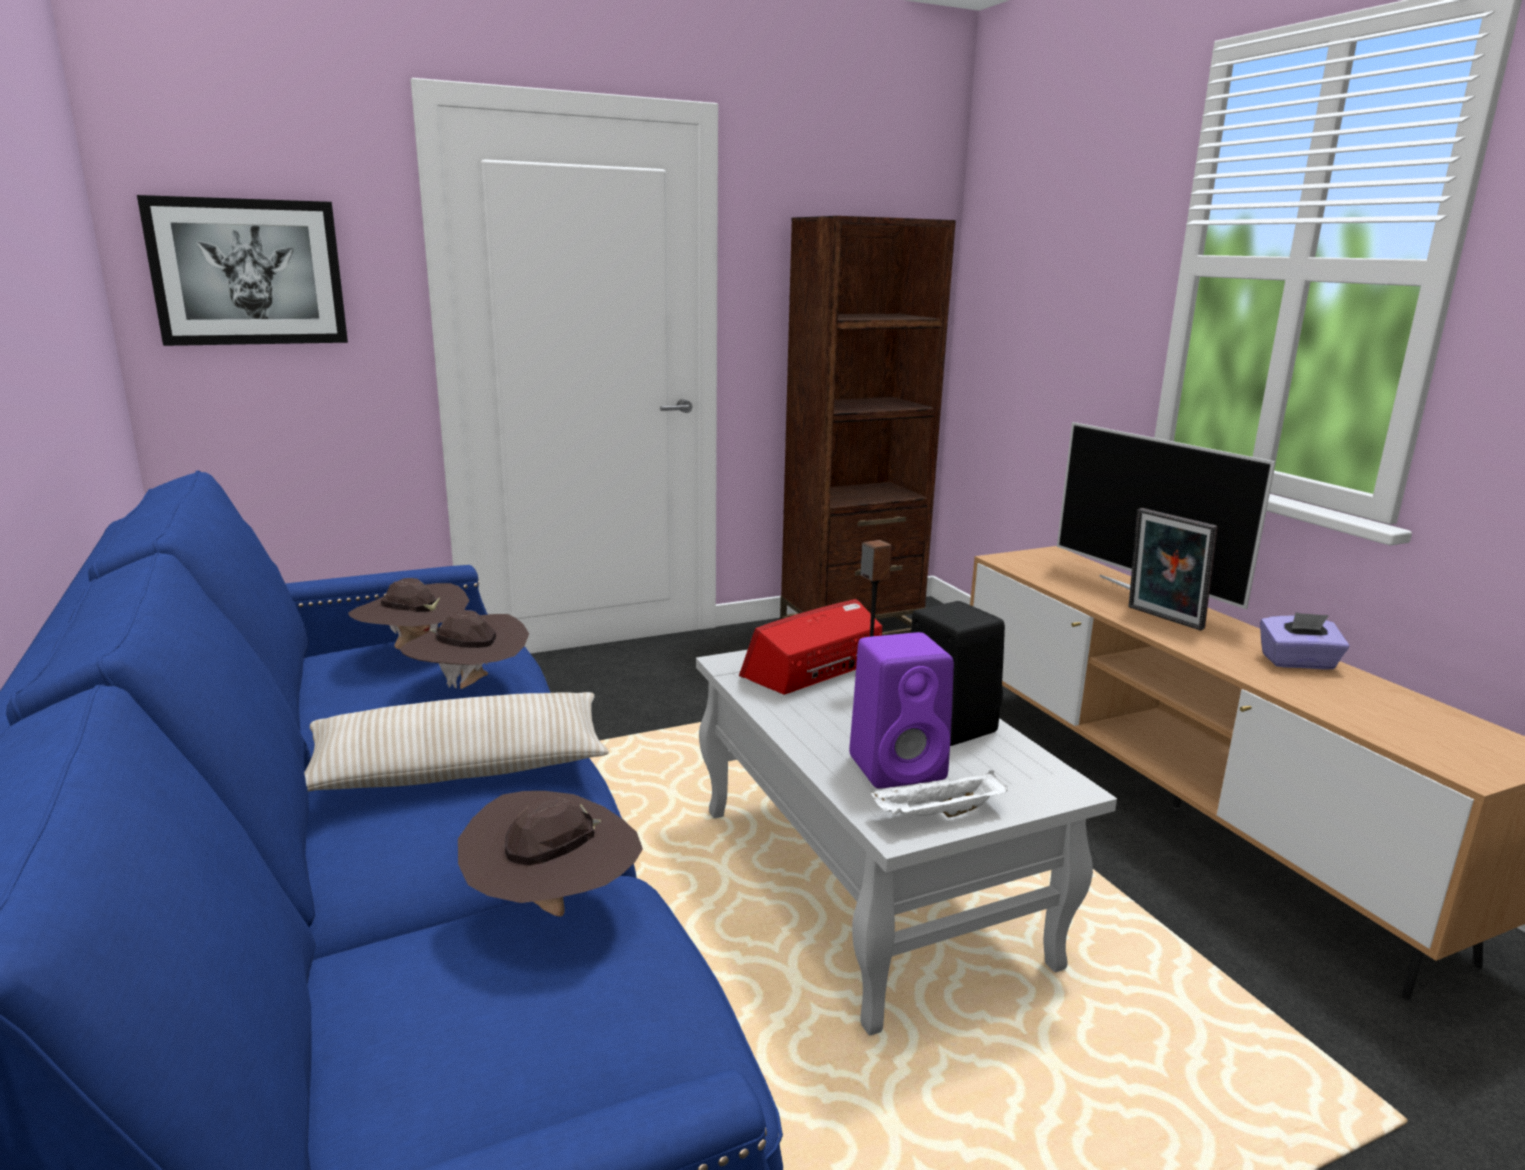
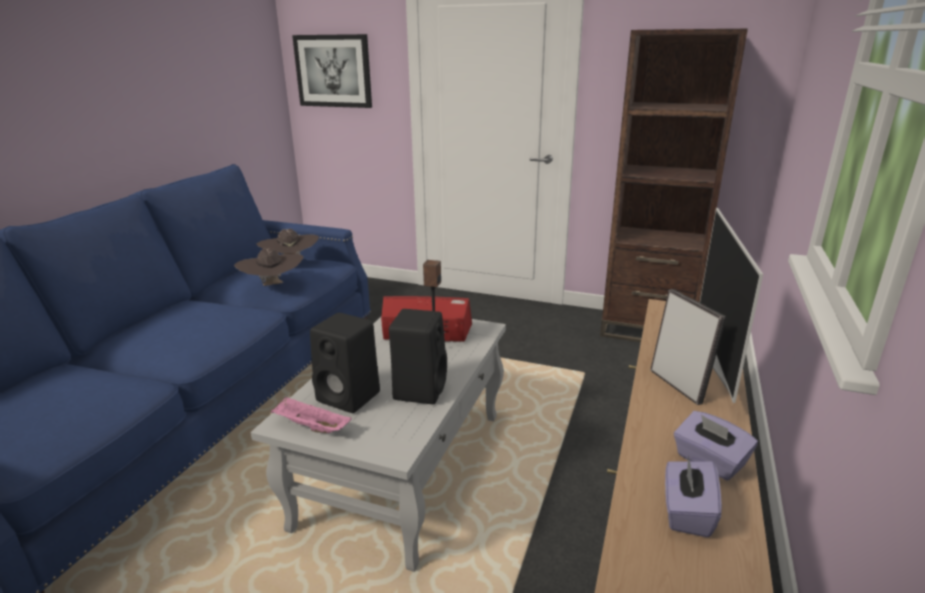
camera: 45 degrees right, 5 degrees up
(460, 767) = (206, 317): beige pillow -> none
(553, 908) = (115, 380): brown hat -> none
(899, 767) = (350, 397): purple speaker -> black speaker
(937, 815) = (310, 427): white tray -> pink tray
(1162, 619) = (678, 385): picture frame -> picture frame turned 150 degrees clockwise
(1363, 700) = (686, 512): none -> purple tissue box

